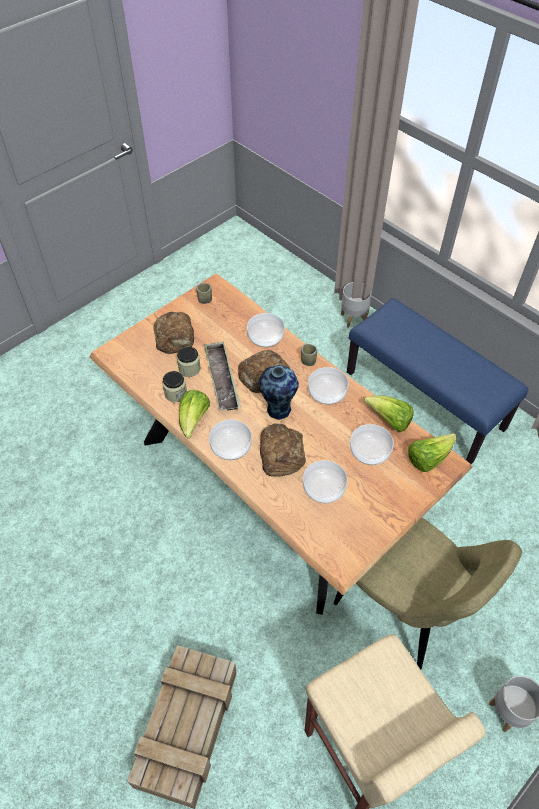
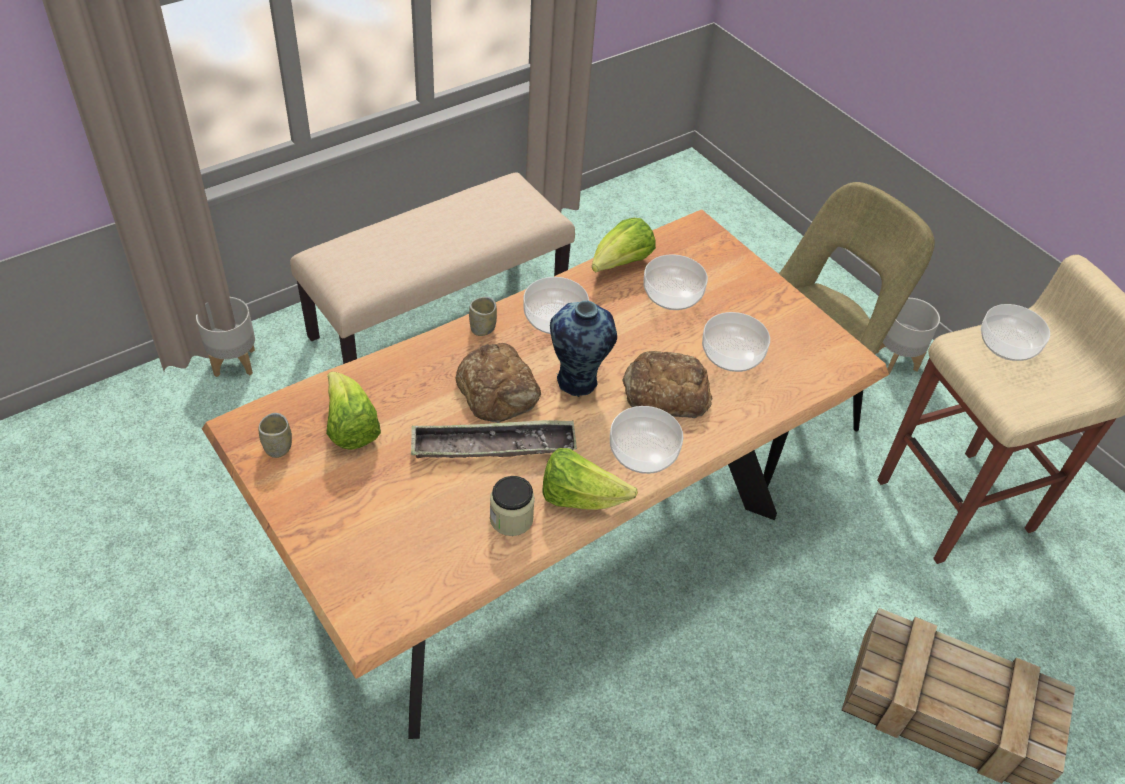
camera: 85 degrees left, 5 degrees down
(175, 337) = (363, 506): bread -> none
(189, 369) = (455, 491): jar -> none
(266, 337) = (411, 372): bowl -> bowl (1008, 344)
(425, 400) = (439, 318): blue bench -> beige bench
(428, 458) = (691, 242): lettuce -> lettuce (350, 428)

